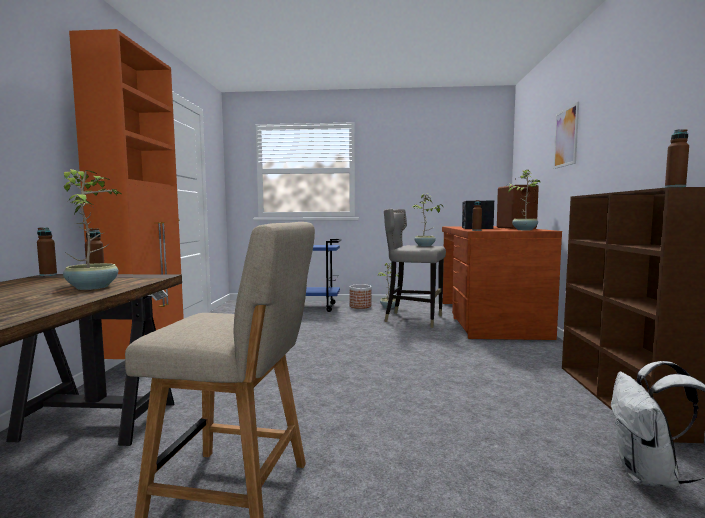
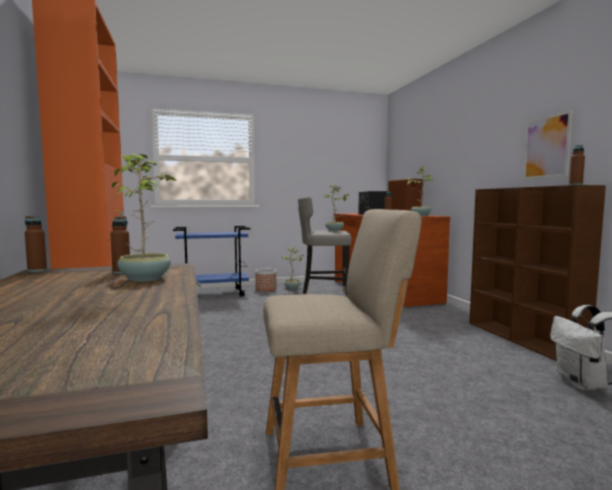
camera: 20 degrees left, 0 degrees up
(566, 137) = (449, 142): picture -> picture (546, 147)

